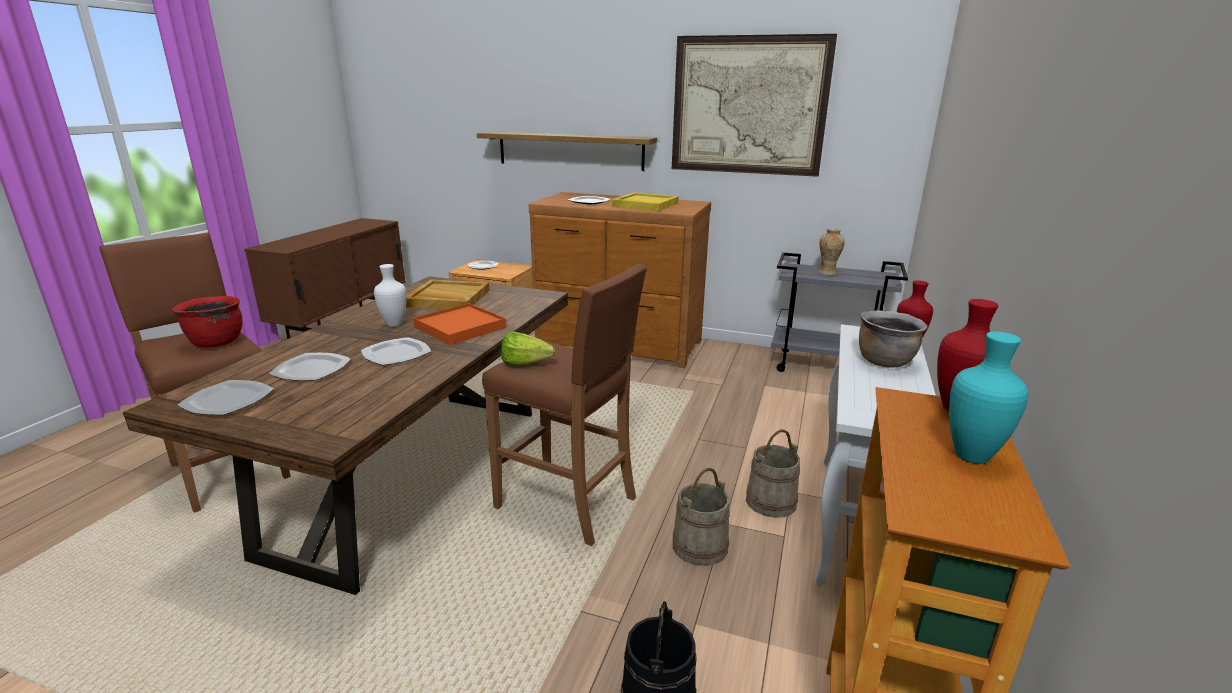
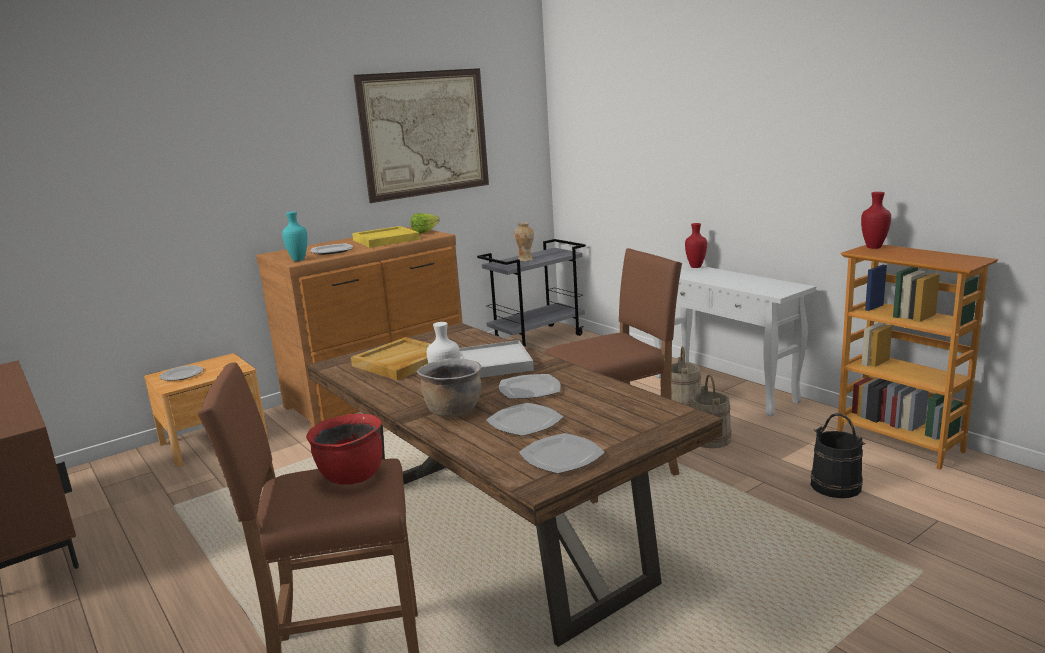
camera: 55 degrees left, 5 degrees down
(460, 327) = (494, 364): orange tray -> white tray
(529, 364) = (599, 355): lettuce -> lettuce (427, 231)
(570, 150) = (255, 206): shelf -> none
(884, 361) = (713, 275): brown cooking pot -> brown cooking pot (453, 411)
(972, 455) = (918, 253): turquoise vase -> turquoise vase (298, 260)

